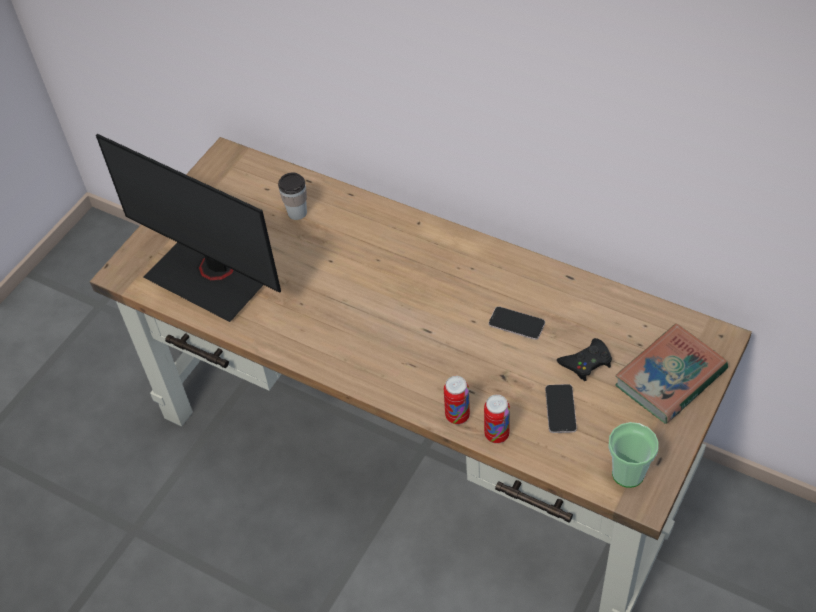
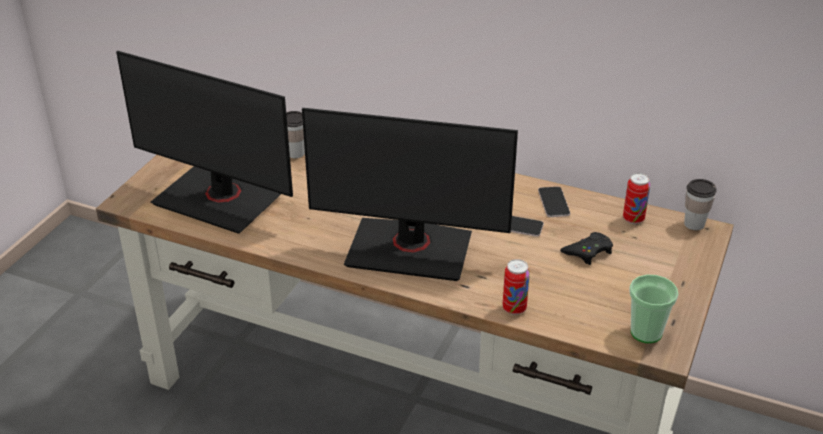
camera: 10 degrees left, 15 degrees down
(400, 351) = (409, 249): none -> monitor
(457, 416) = (473, 296): can -> can (633, 219)
(560, 409) = (571, 287): phone -> phone (553, 202)
(670, 378) = (668, 260): book -> none
(708, 329) = (694, 224): none -> cup

